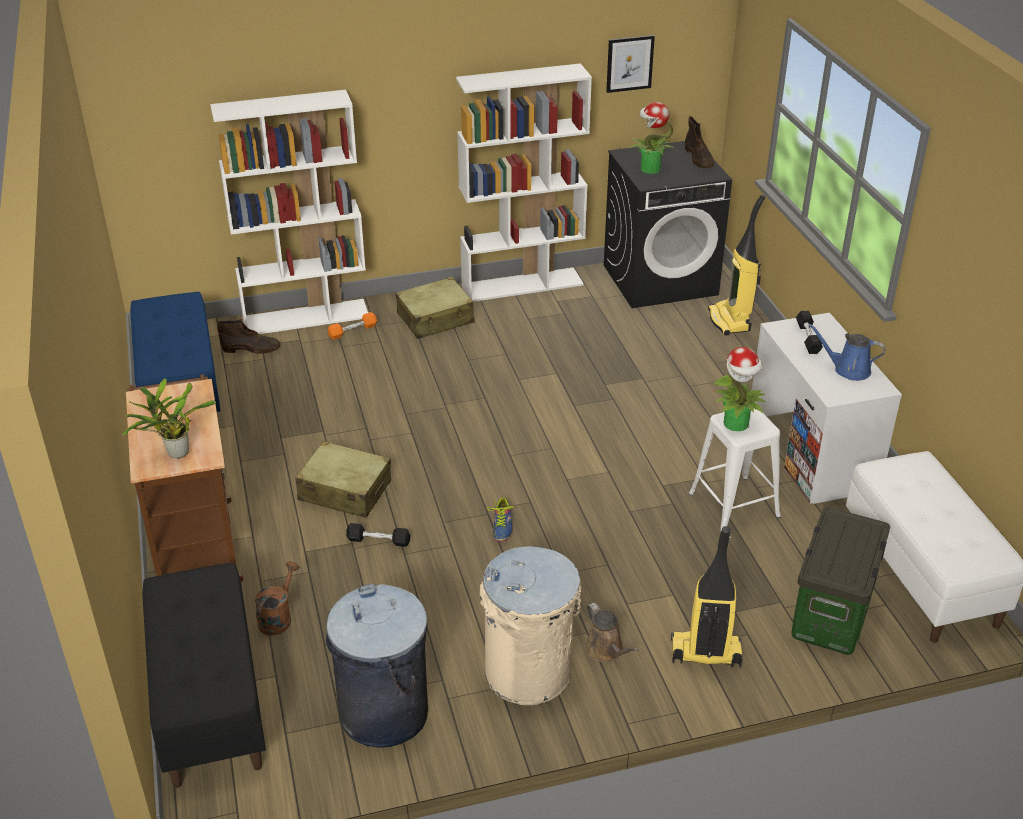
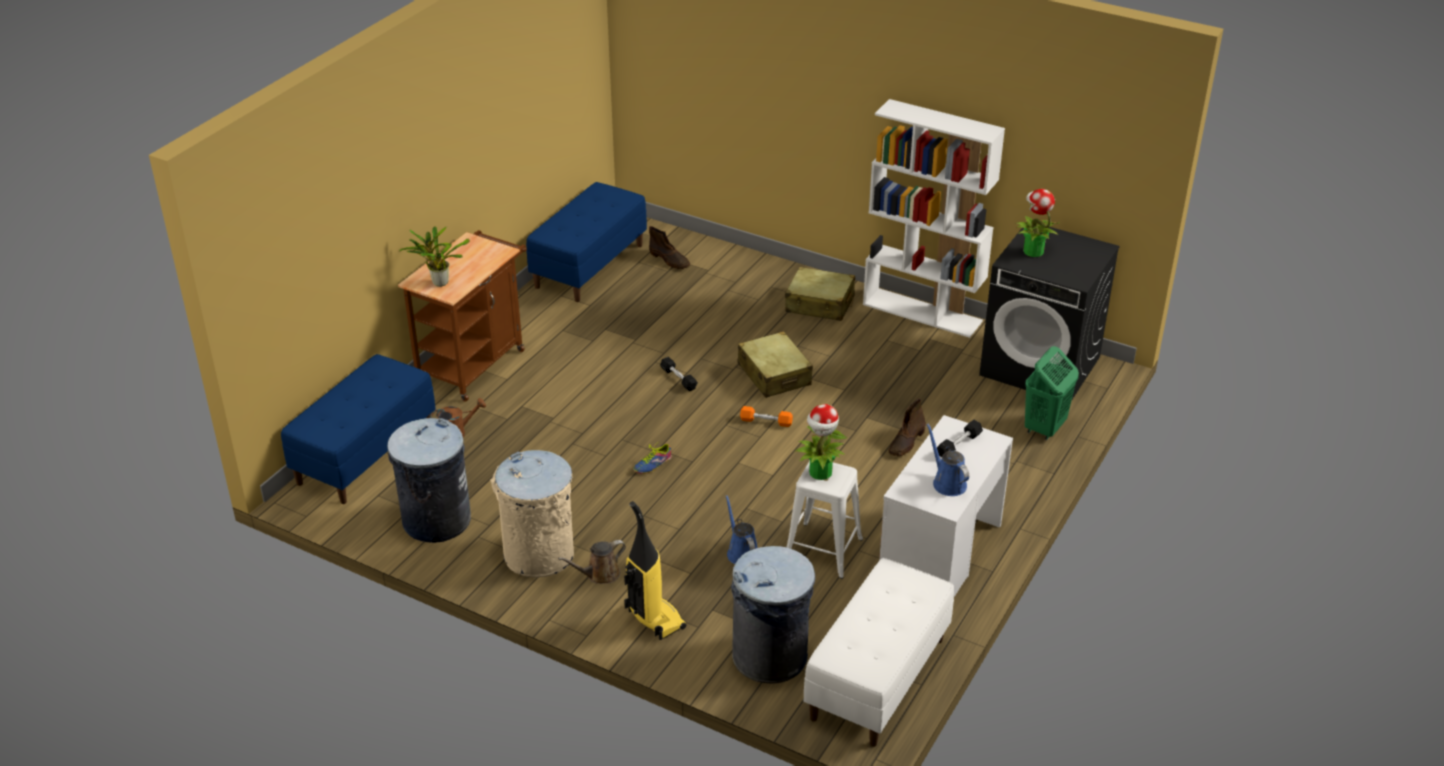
camera: 45 degrees right, 0 degrees up
(209, 702) = (365, 454): black bench -> blue bench
(306, 317) = (735, 256): white bookcase -> none
(345, 491) = (594, 384): beige suitcase -> beige suitcase (774, 374)
(352, 331) = (750, 282): orange dumbbell -> orange dumbbell (766, 421)
(378, 540) = (569, 426): black dumbbell -> black dumbbell (678, 379)
(606, 650) = (600, 575): brown watering can -> brown watering can turned 45 degrees clockwise
(629, 63) = (1056, 145): picture -> none
(682, 549) = (741, 552): none -> blue watering can
(699, 158) = (1091, 262): brown boot -> brown boot (906, 442)
(730, 321) = (1044, 428): vacuum cleaner -> green laundry basket
(832, 616) = (770, 657): storage box -> grey trash can

